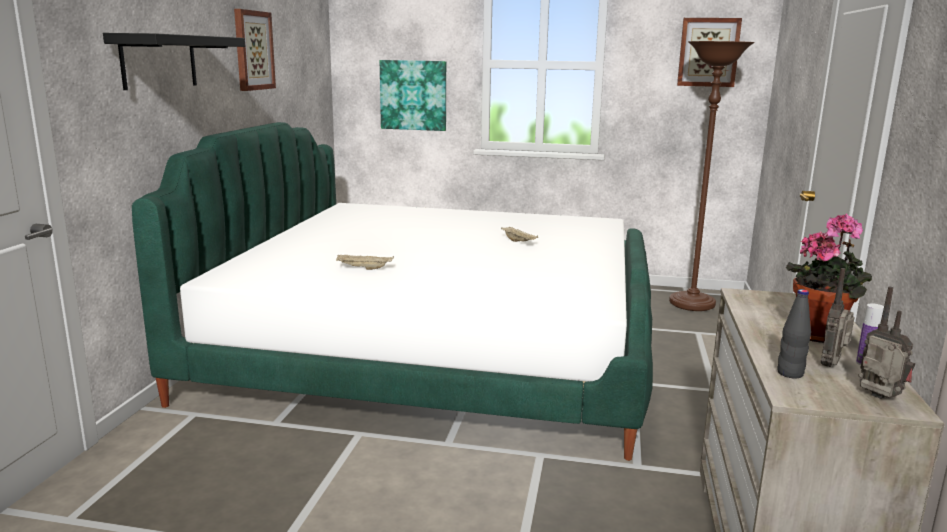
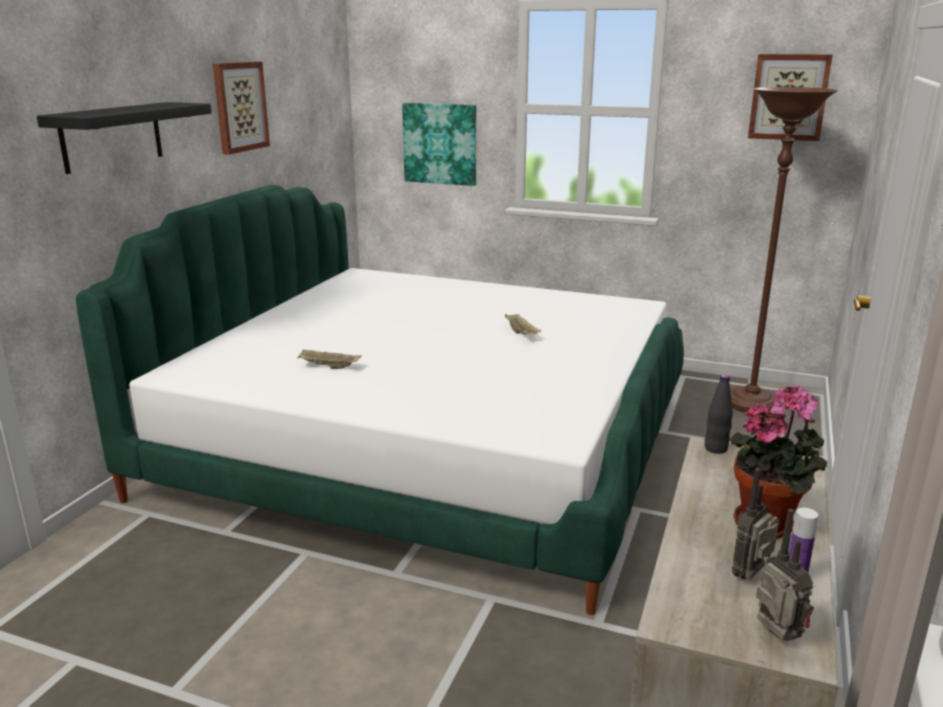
camera: 10 degrees right, 5 degrees up
(790, 373) = (689, 586): black bottle -> black bottle (715, 449)

